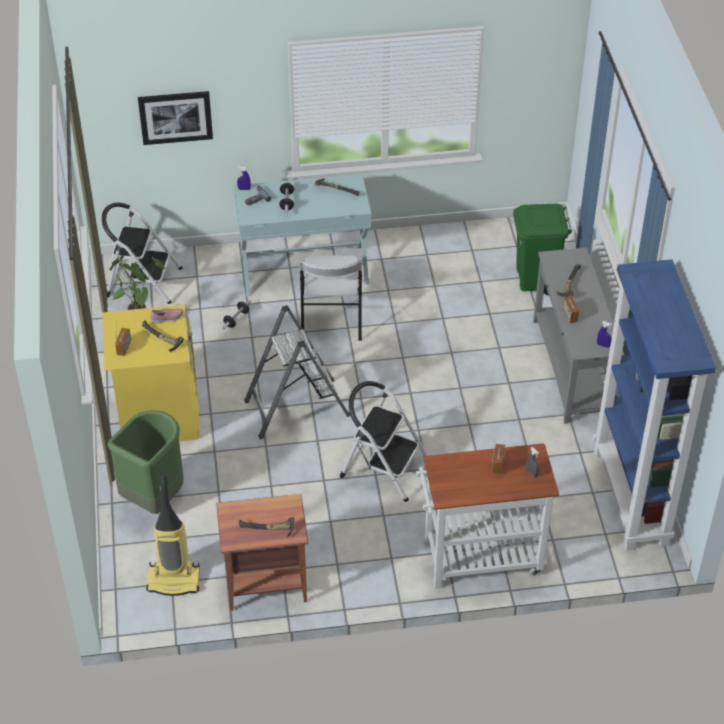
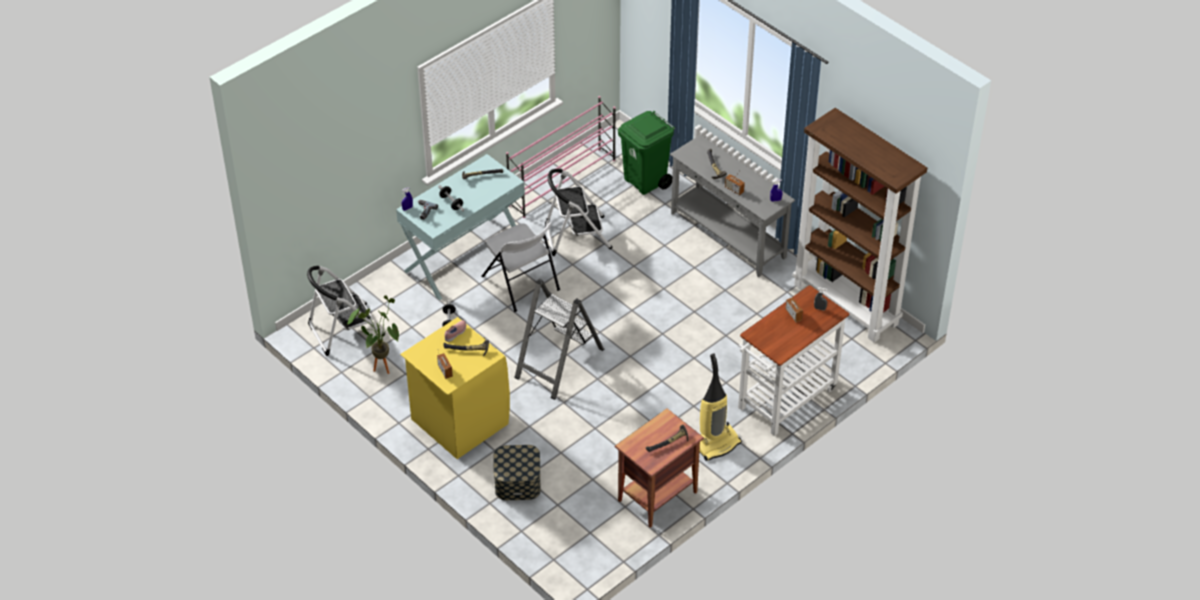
camera: 35 degrees left, 0 degrees up
(154, 497) = (517, 482): green trash can -> storage box
(174, 580) = (590, 529): vacuum cleaner -> vacuum cleaner (717, 443)
(175, 117) = (340, 170): picture -> none
(382, 468) = (662, 373): step ladder -> step ladder (575, 236)
(456, 245) = (563, 182): none -> pink shoe rack
(632, 497) = (847, 304): blue bookcase -> brown bookcase

